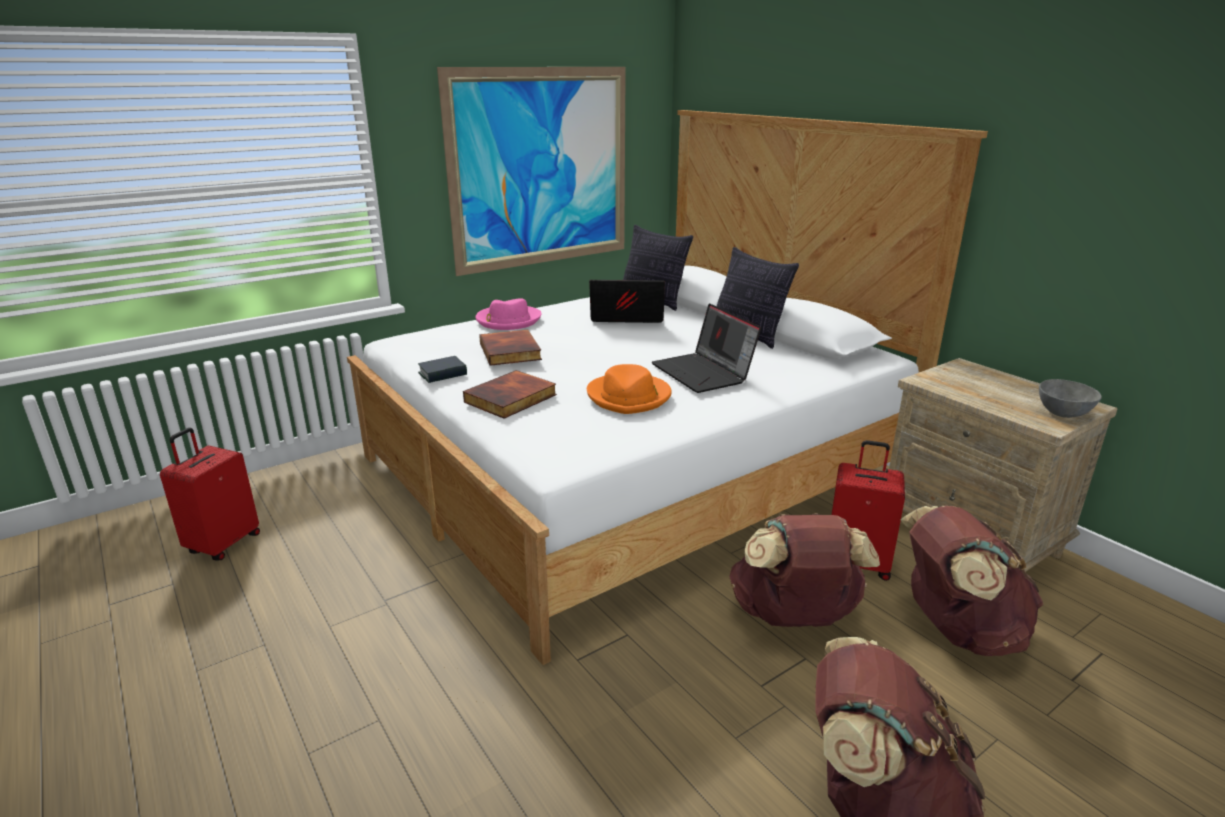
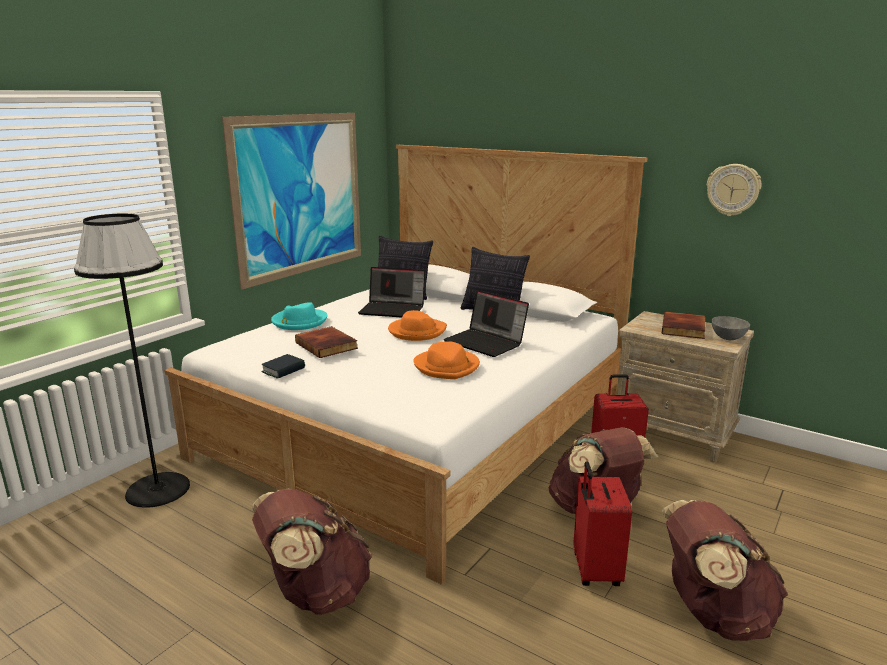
camera: 20 degrees left, 5 degrees down
(223, 544) = (92, 558): red suitcase -> red suitcase (594, 570)
(323, 485) = (158, 489): none -> black floor lamp
(508, 320) = (299, 322): pink hat -> turquoise hat
(511, 399) = (358, 381): book -> book (684, 328)
(626, 318) = (393, 309): laptop -> laptop turned 150 degrees counterclockwise
(629, 348) = (417, 331): none -> orange hat
(957, 630) = (697, 494): brown backpack -> brown backpack (315, 593)
(1114, 185) = (733, 190): none -> wall clock

